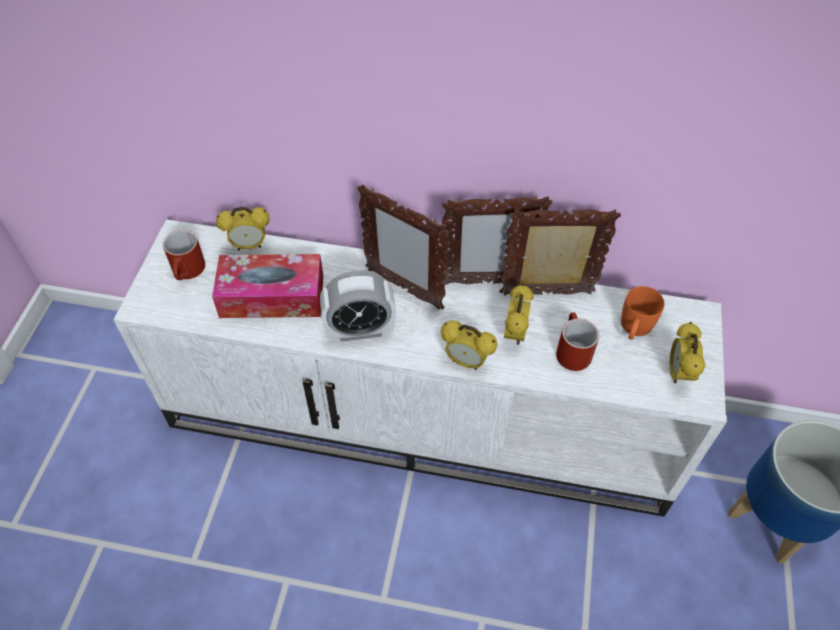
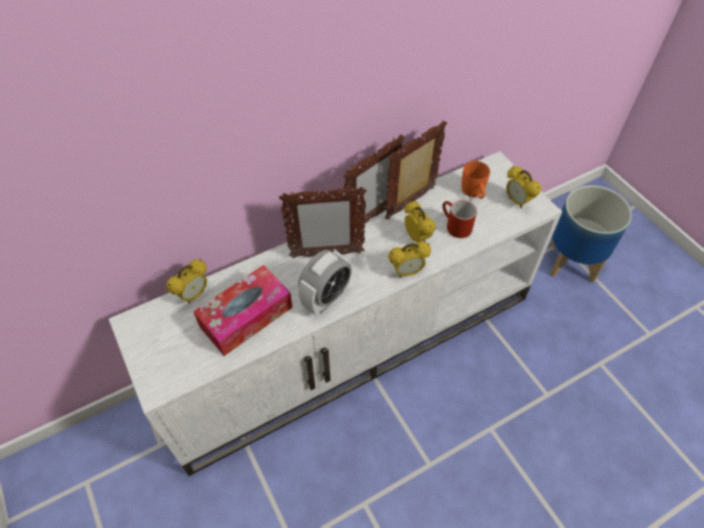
camera: 40 degrees left, 0 degrees up
(188, 272) = (167, 342): red mug -> none

